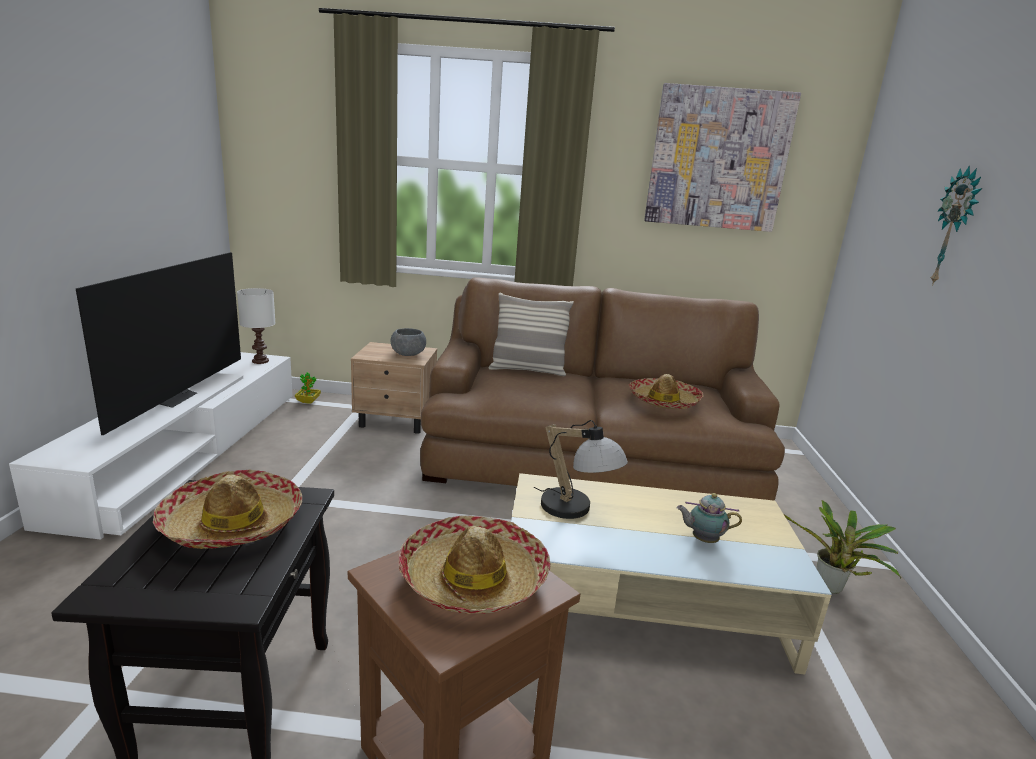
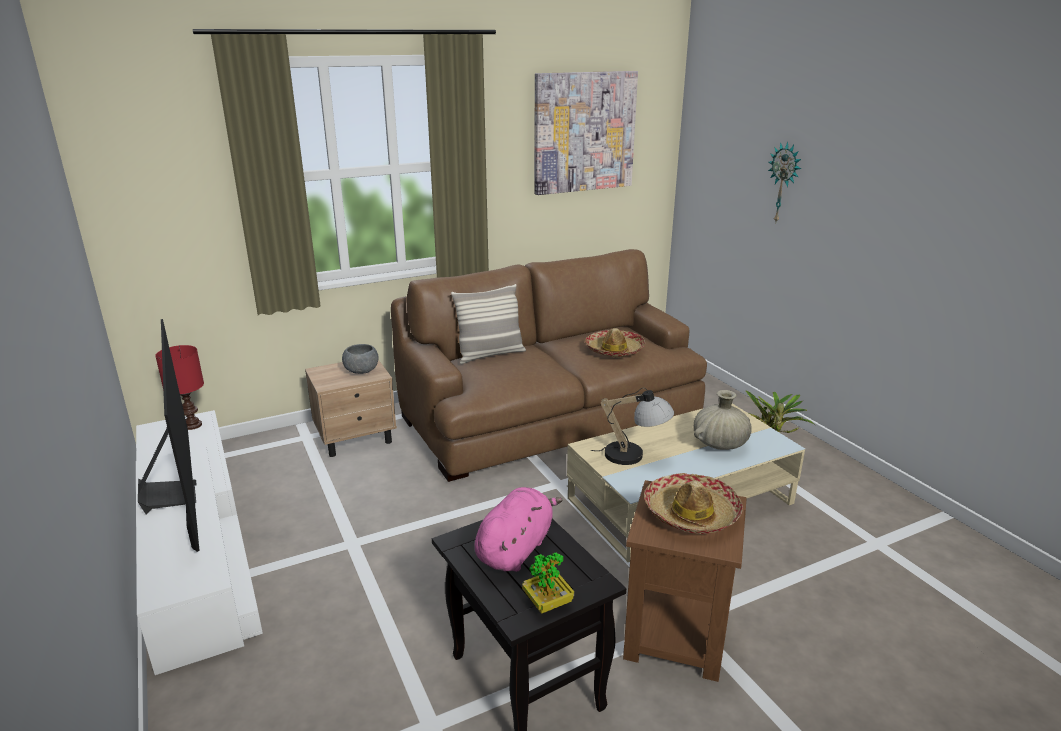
camera: 30 degrees left, 5 degrees up
(233, 523) = (516, 549): hat -> pink plush toy
(260, 361) = (191, 425): white table lamp -> red table lamp
(308, 401) = (244, 450): potted plant -> potted plant (547, 603)
(702, 540) = (719, 444): teapot -> beige vase

